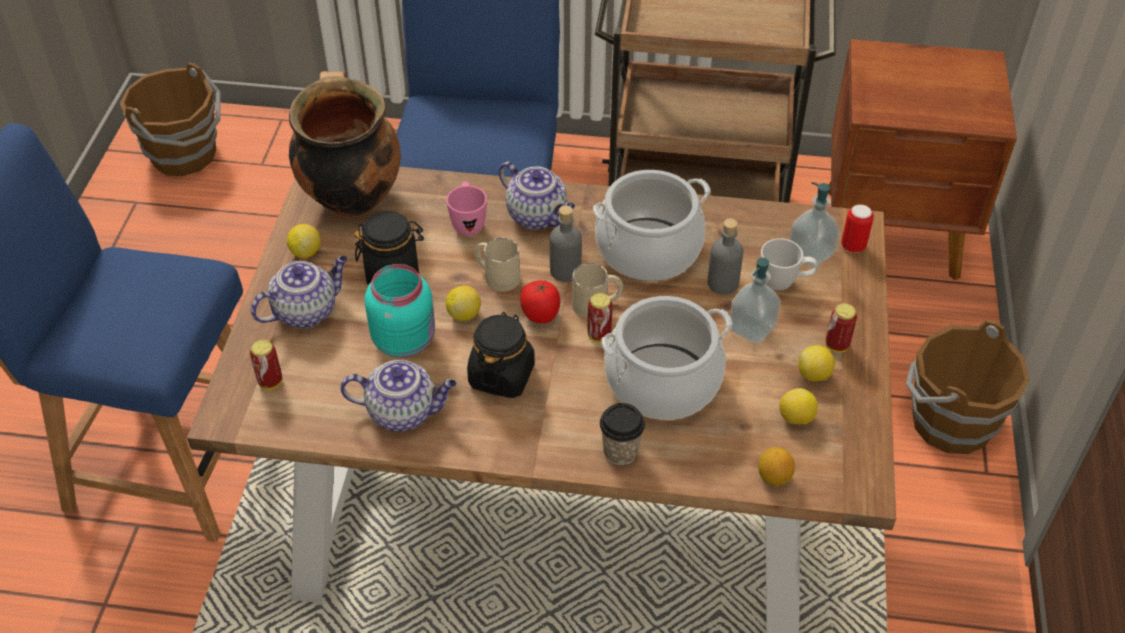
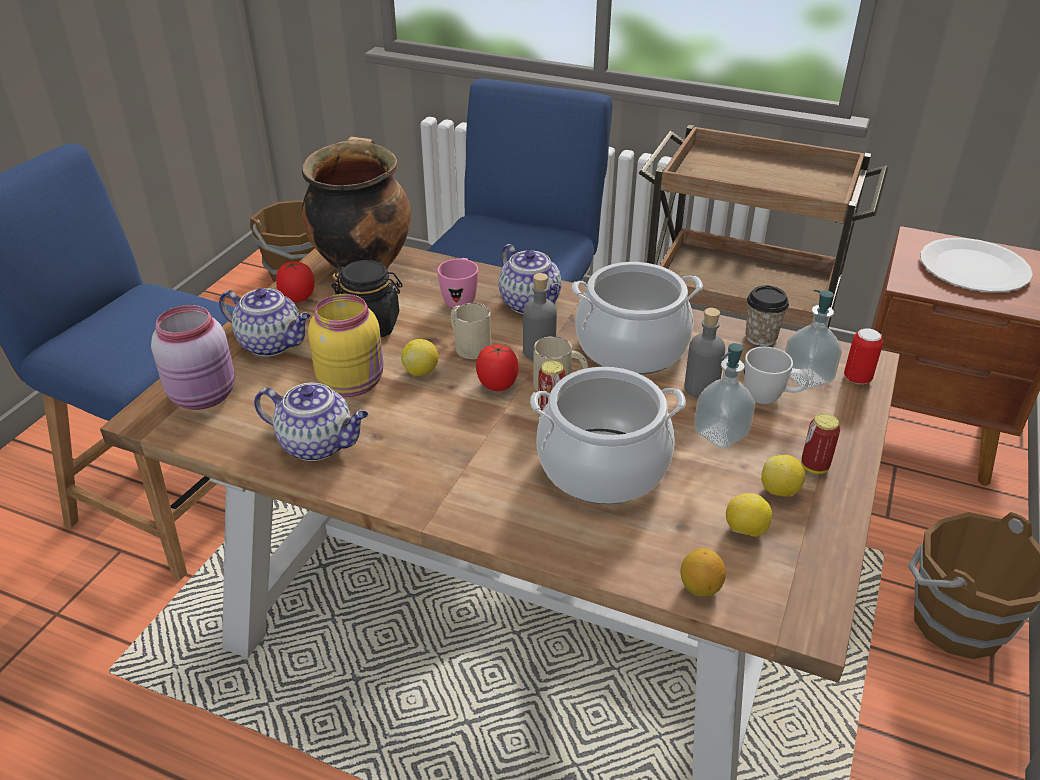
camera: 15 degrees right, 10 degrees down
(270, 382) = (205, 395): can -> pink jar
(305, 252) = (298, 299): lemon -> tomato
(306, 311) = (272, 344): teapot -> teapot turned 45 degrees clockwise
(405, 339) = (353, 382): turquoise jar -> yellow jar
(501, 375) = (433, 430): black jar -> none
(620, 451) = (529, 525): cup -> cup (761, 337)
(926, 82) = (973, 268): none -> white plate

